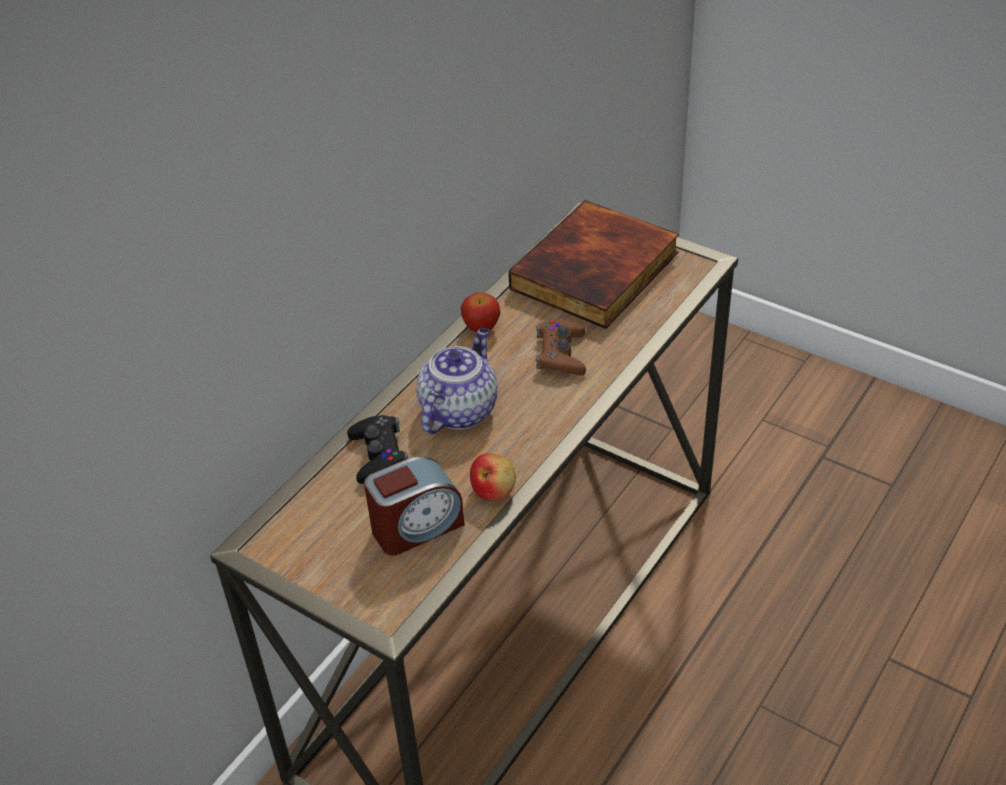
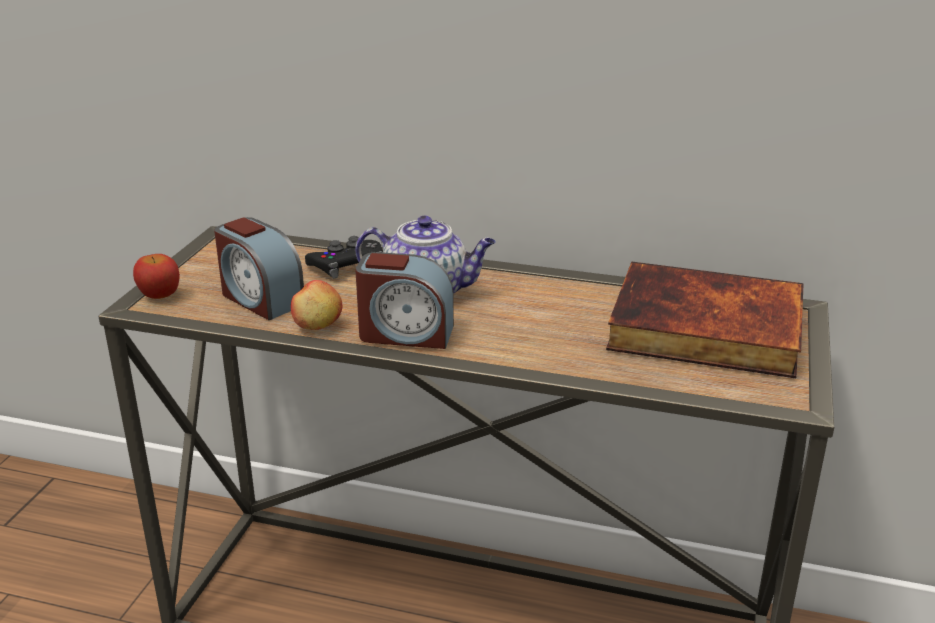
camera: 70 degrees right, 15 degrees down
(481, 327) = (556, 281): apple -> apple (159, 295)
(534, 435) = (405, 334): none -> alarm clock
(560, 354) = (545, 331): brown game controller -> none

